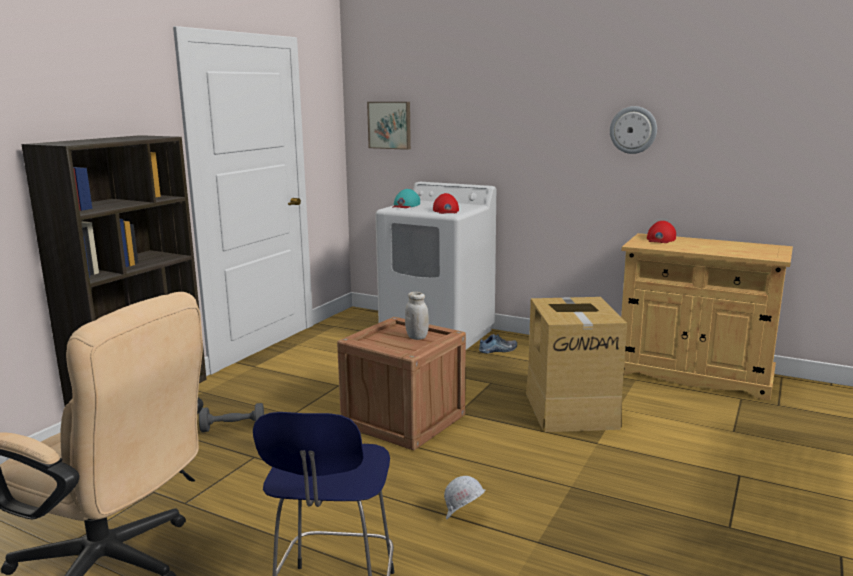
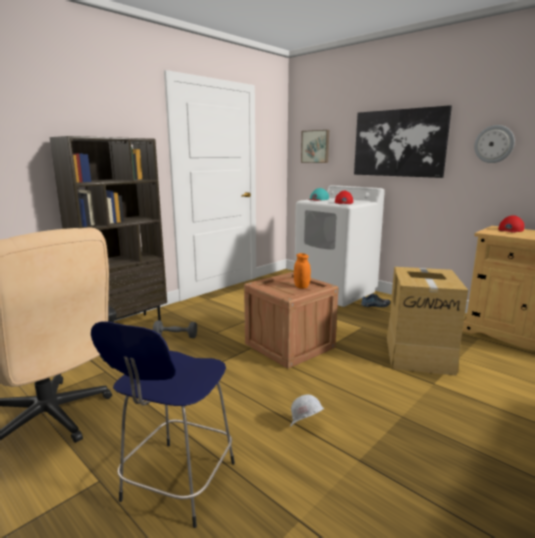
camera: 15 degrees right, 0 degrees up
(417, 337) = (301, 286): white jar -> orange jar
(512, 124) = (399, 143): none -> picture

